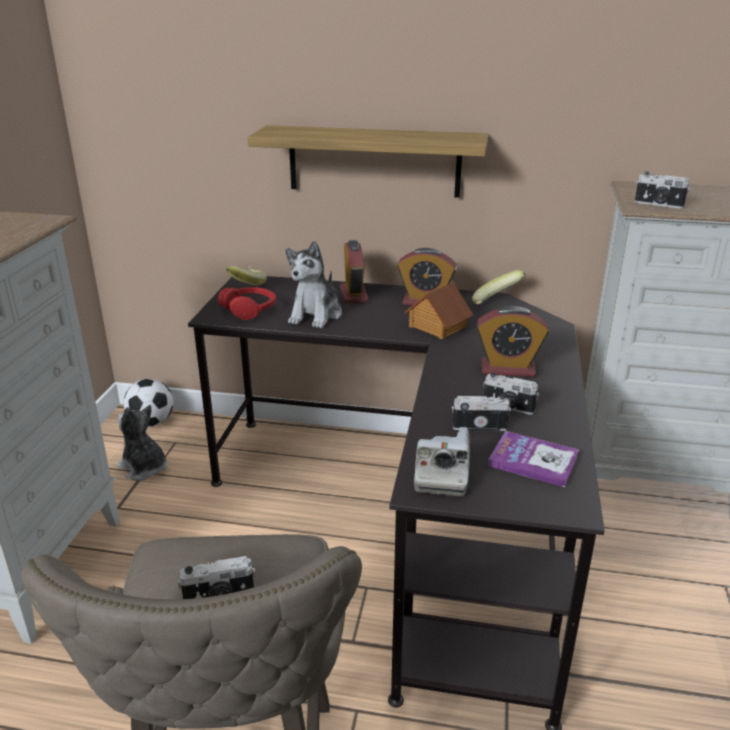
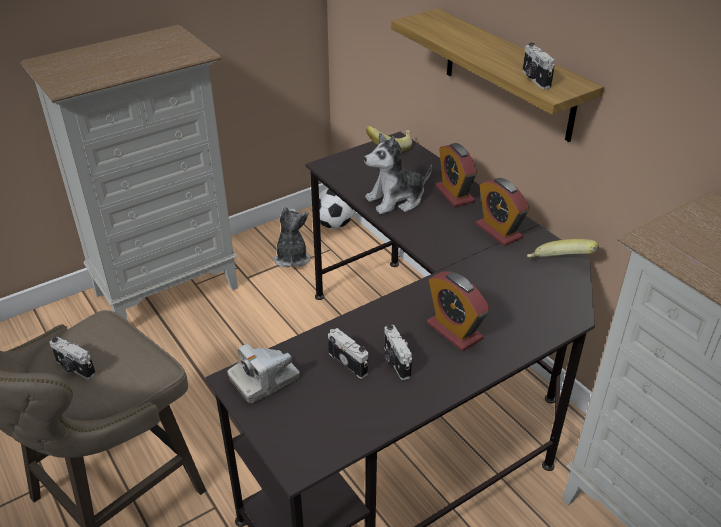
camera: 45 degrees right, 10 degrees up
(249, 310) = (359, 171): red headphones -> none
(353, 294) = (454, 194): alarm clock -> alarm clock turned 120 degrees clockwise
(437, 326) = (467, 260): toy house -> none
(533, 460) = (336, 414): book -> none
(658, 204) = (676, 245): camera -> camera (534, 79)

